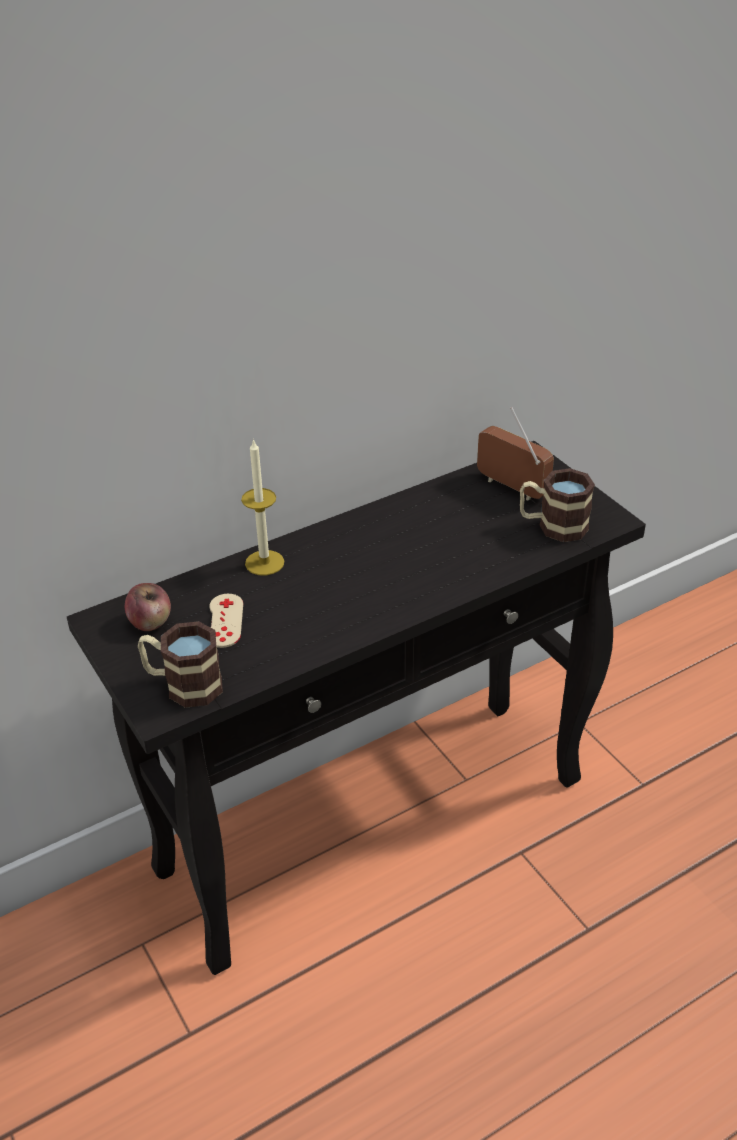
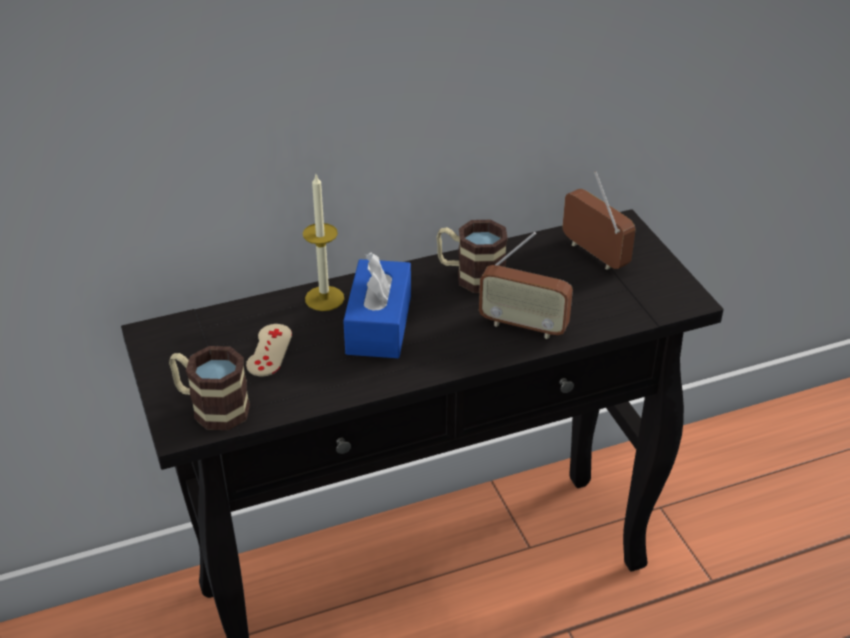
camera: 10 degrees right, 0 degrees up
(150, 622) = (198, 342): apple -> none
(326, 581) = (379, 324): none -> blue tissue box
(465, 564) = (523, 326): none -> radio
(552, 526) = (625, 299): mug -> mug (470, 276)

